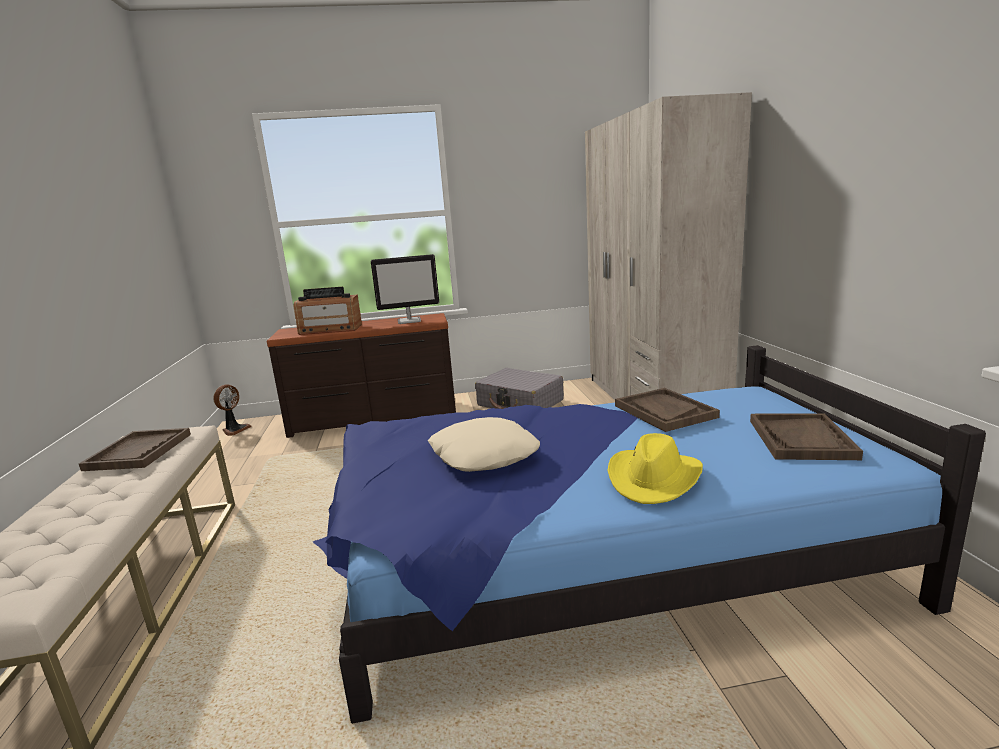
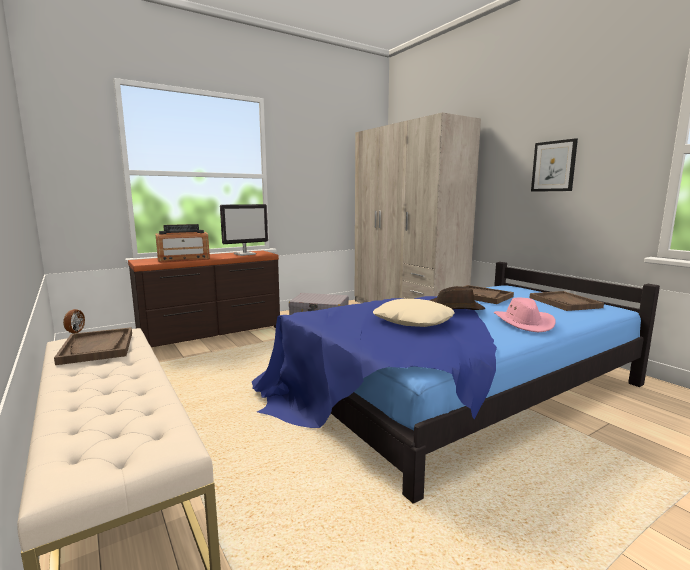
camera: 25 degrees left, 5 degrees down
(580, 435) = (454, 308): none -> brown hat
(654, 478) = (524, 323): yellow hat -> pink hat
(851, 177) = (553, 166): none -> picture

